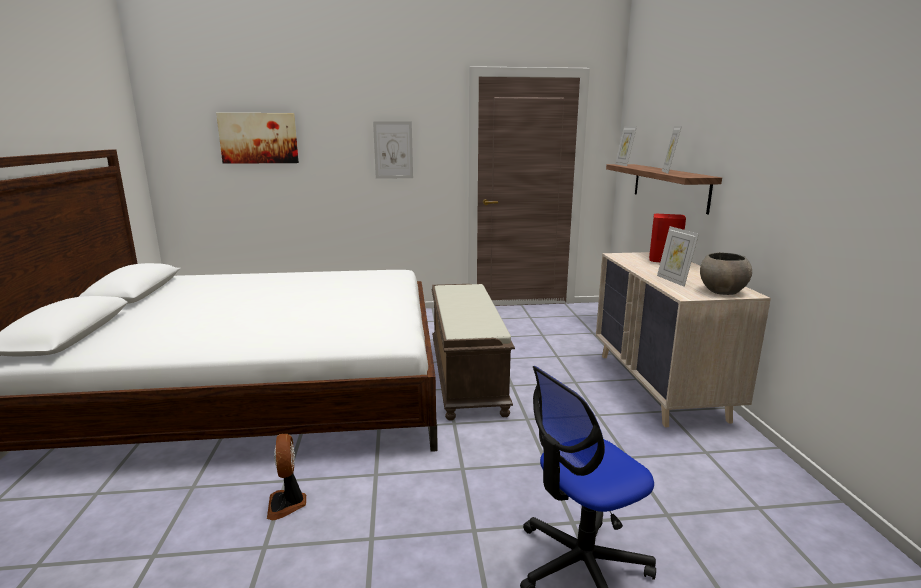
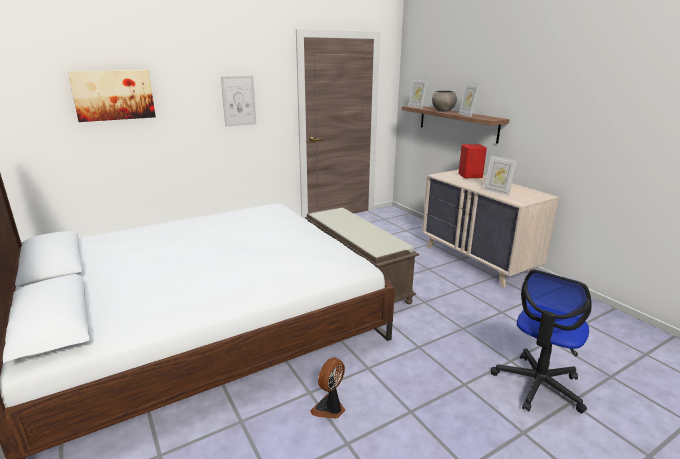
camera: 25 degrees left, 5 degrees up
(287, 504) = (330, 408): fan -> fan turned 75 degrees clockwise
(721, 291) = (531, 196): grey bowl -> grey bowl (442, 111)

